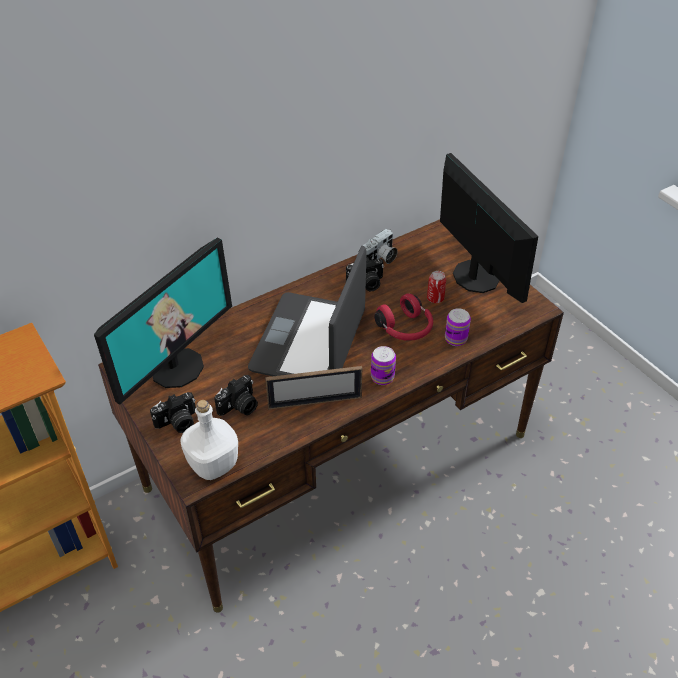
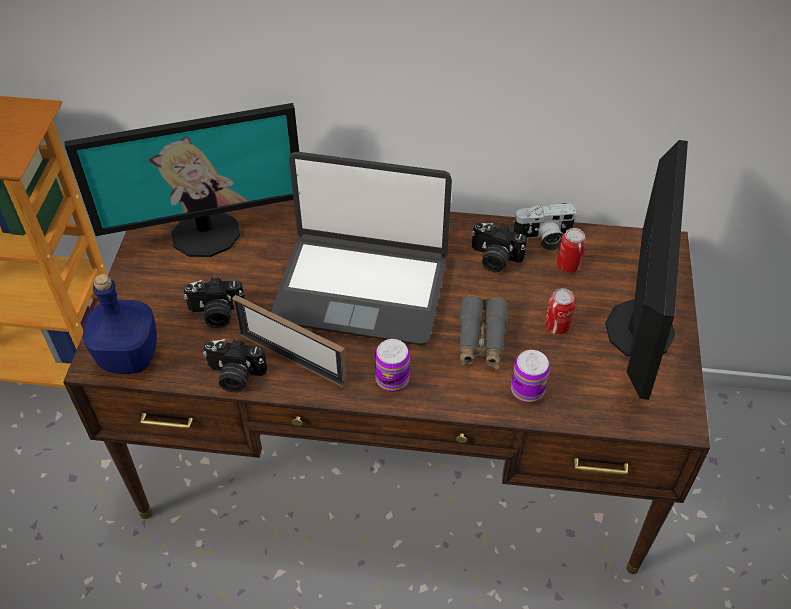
camera: 40 degrees right, 5 degrees up
(178, 423) = (146, 292): camera -> camera (235, 376)
(214, 464) = (131, 357): white bottle -> blue bottle
(310, 341) = (361, 288): laptop -> laptop turned 135 degrees counterclockwise
(405, 329) = (481, 340): red headphones -> grey binoculars
(407, 265) = (568, 265): none -> can

